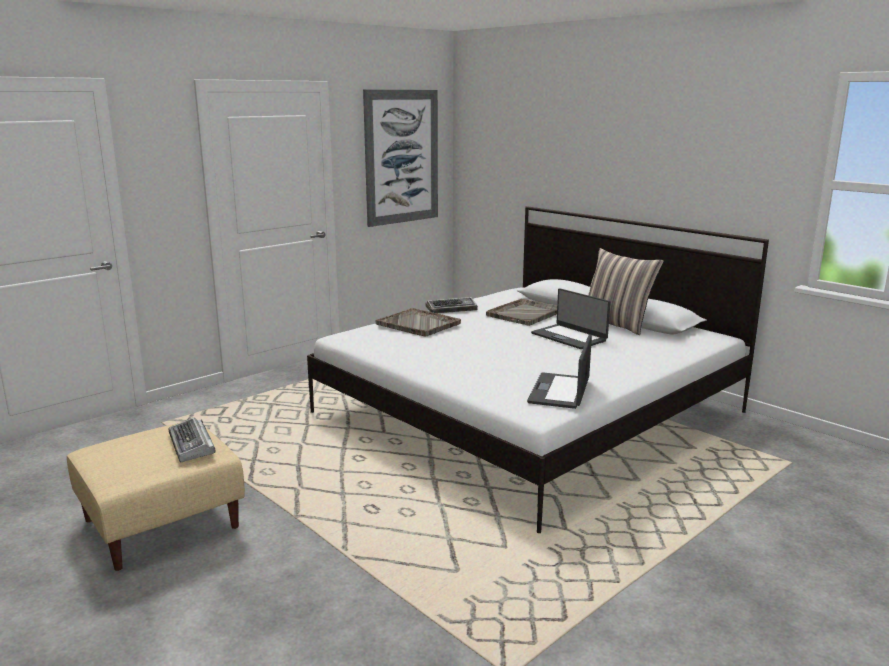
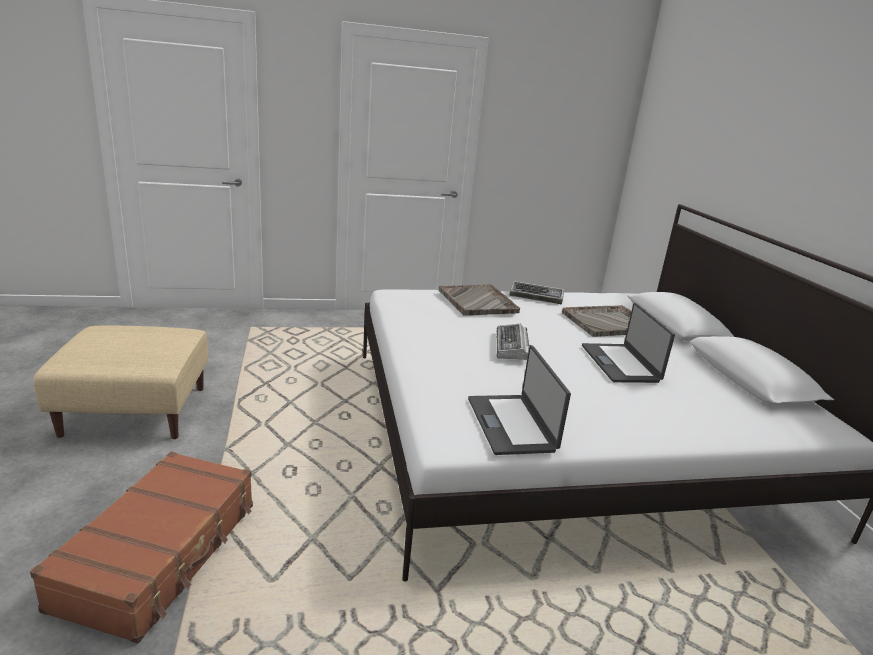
camera: 30 degrees right, 5 degrees up
(192, 445) = (158, 351): keyboard -> keyboard (512, 347)
(352, 595) = (161, 553): none -> brown suitcase
(402, 157) = (565, 130): picture -> none
(560, 391) = (512, 424): laptop -> laptop turned 60 degrees counterclockwise
(616, 324) = (705, 366): pillow -> none

